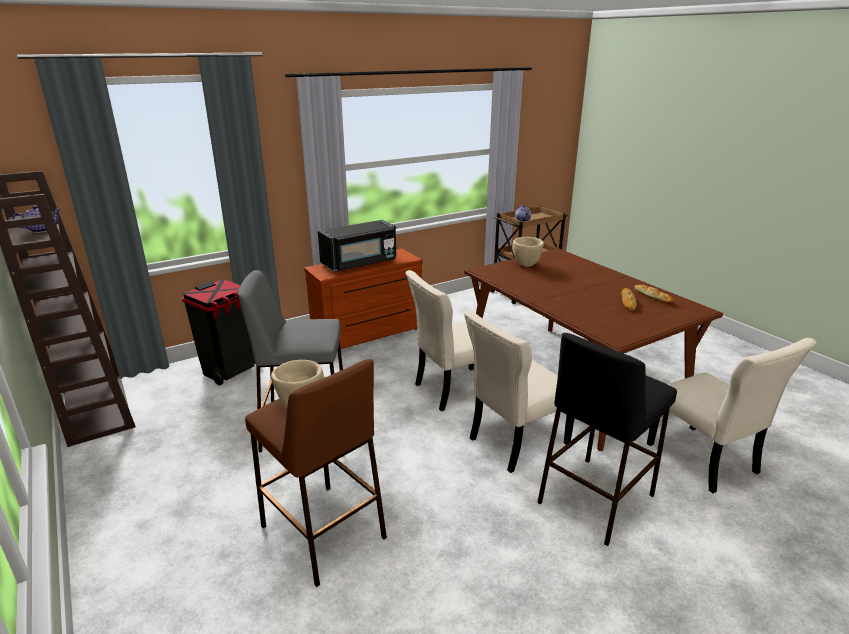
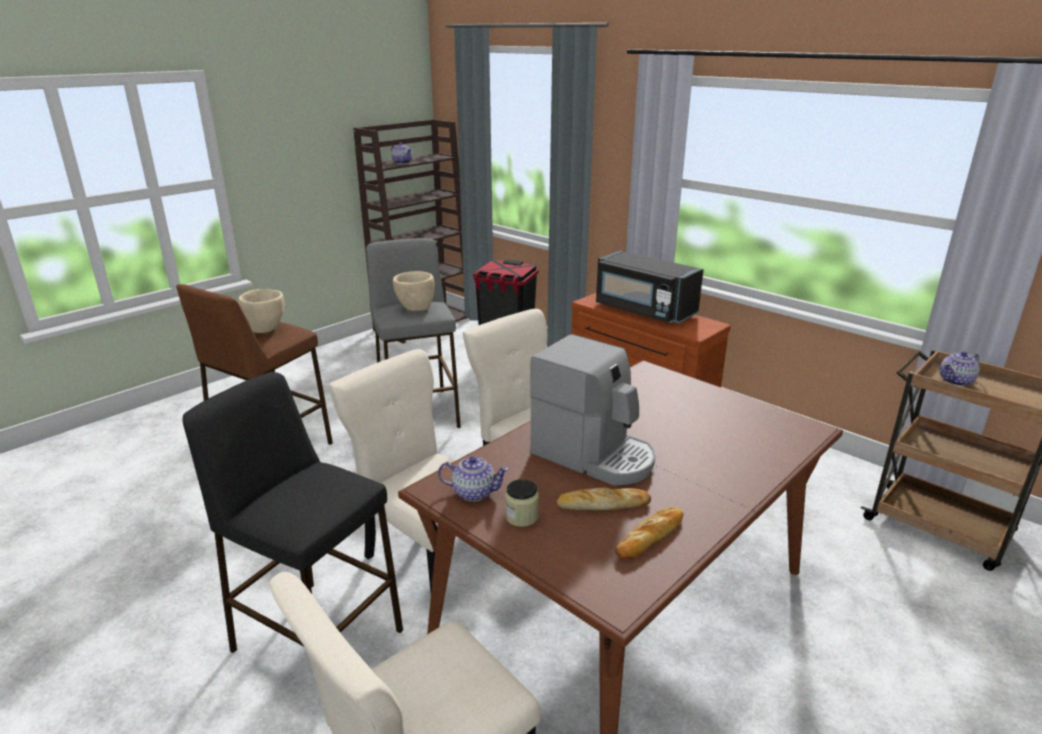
camera: 75 degrees right, 0 degrees up
(526, 265) = (707, 402): beige bowl -> beige bowl (415, 309)
(581, 297) = (594, 455): none -> coffee machine
(620, 330) = (473, 492): none -> teapot
(641, 320) = (521, 516): none -> jar

